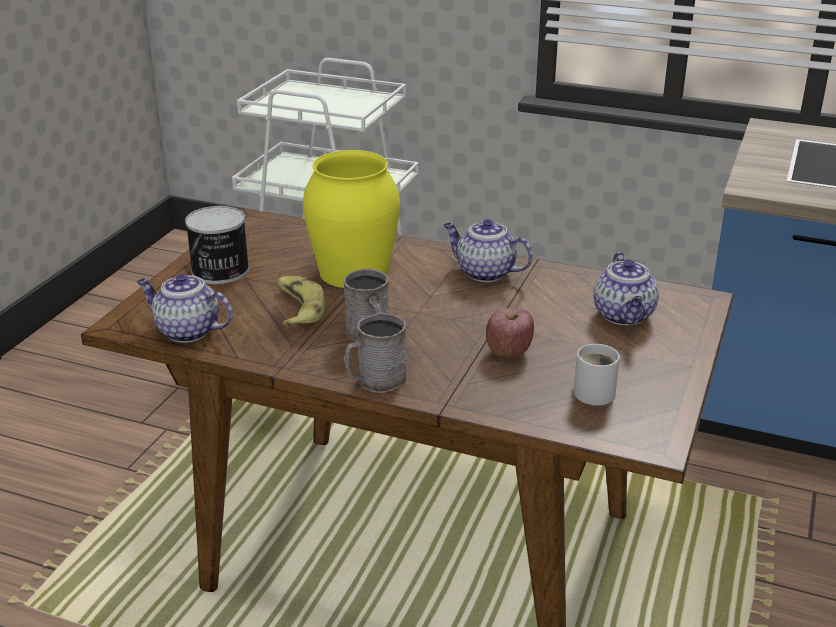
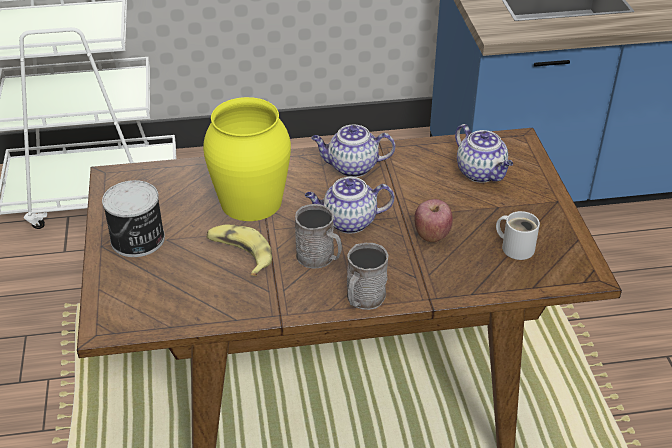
camera: 30 degrees left, 10 degrees up
(186, 331) = (169, 311): teapot -> teapot (348, 222)

